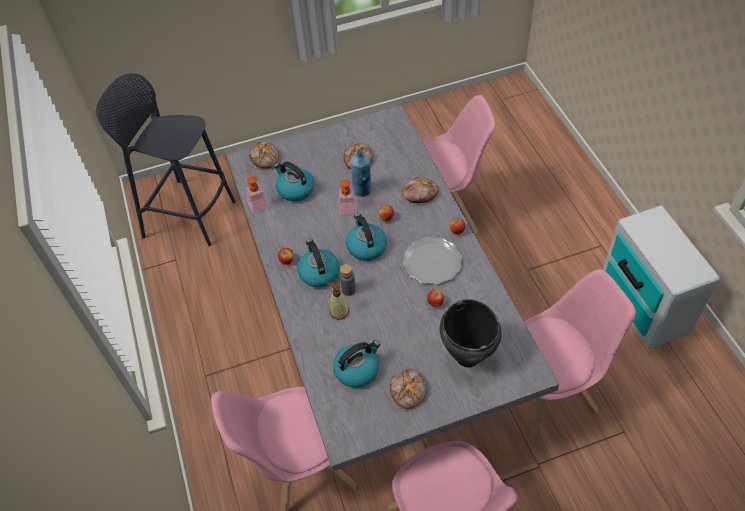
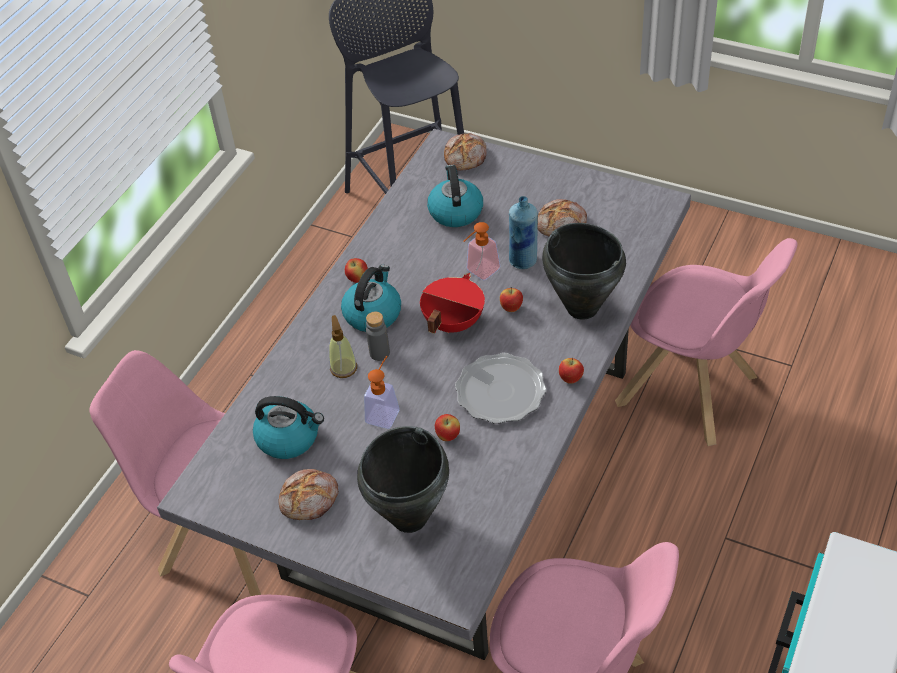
camera: 45 degrees right, 5 degrees down
(257, 203) = (401, 199): soap dispenser -> soap dispenser (385, 412)
(366, 247) = (452, 322): kettle -> red cooking pot
(419, 193) = (582, 307): bread -> black cooking pot

